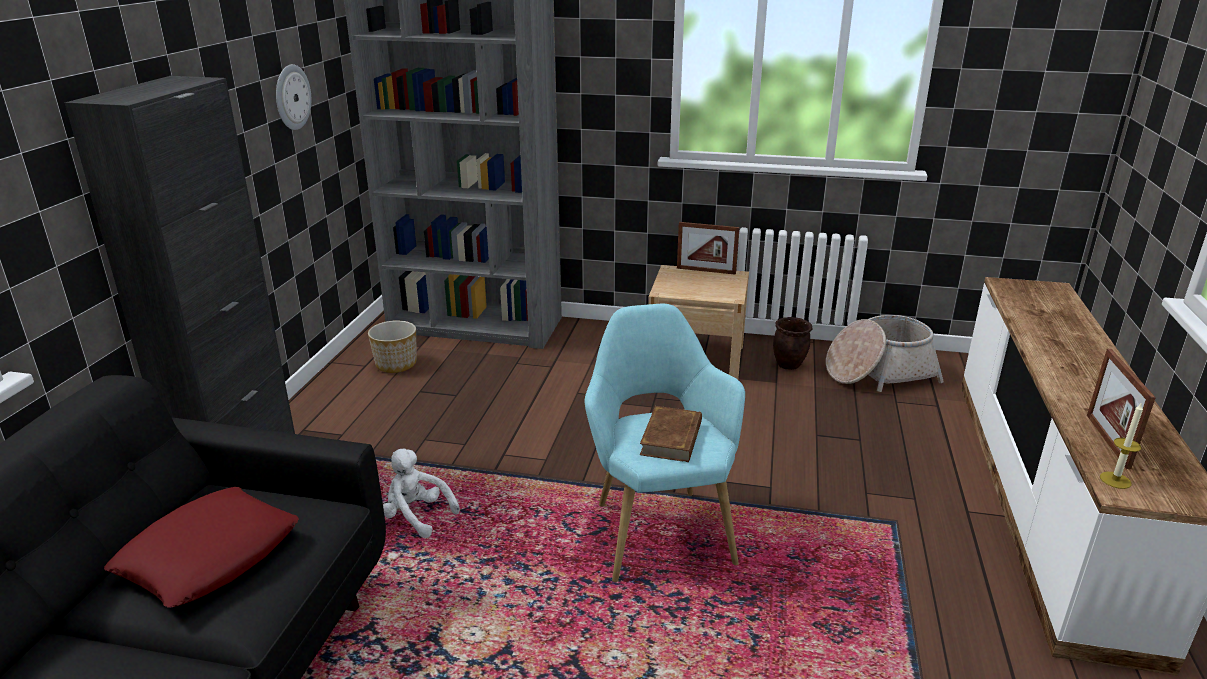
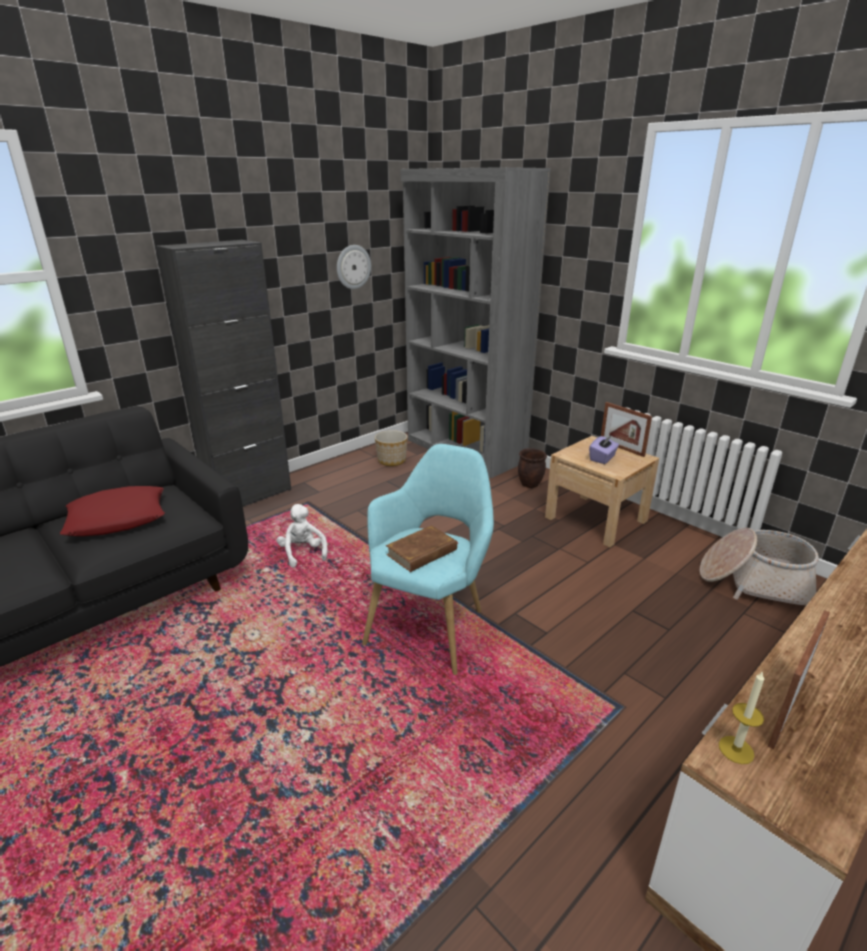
camera: 35 degrees right, 0 degrees up
(702, 286) = (602, 458): none -> purple tissue box
(789, 365) = (671, 549): brown planter -> brown planter (529, 485)

